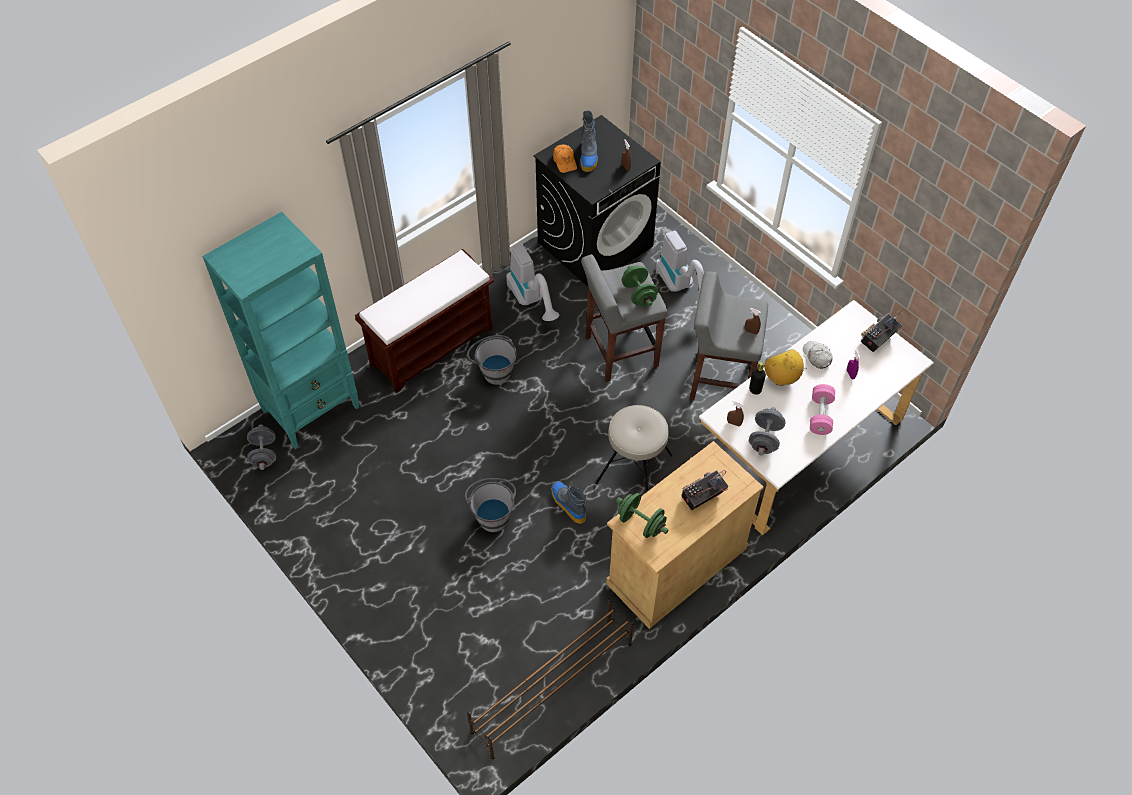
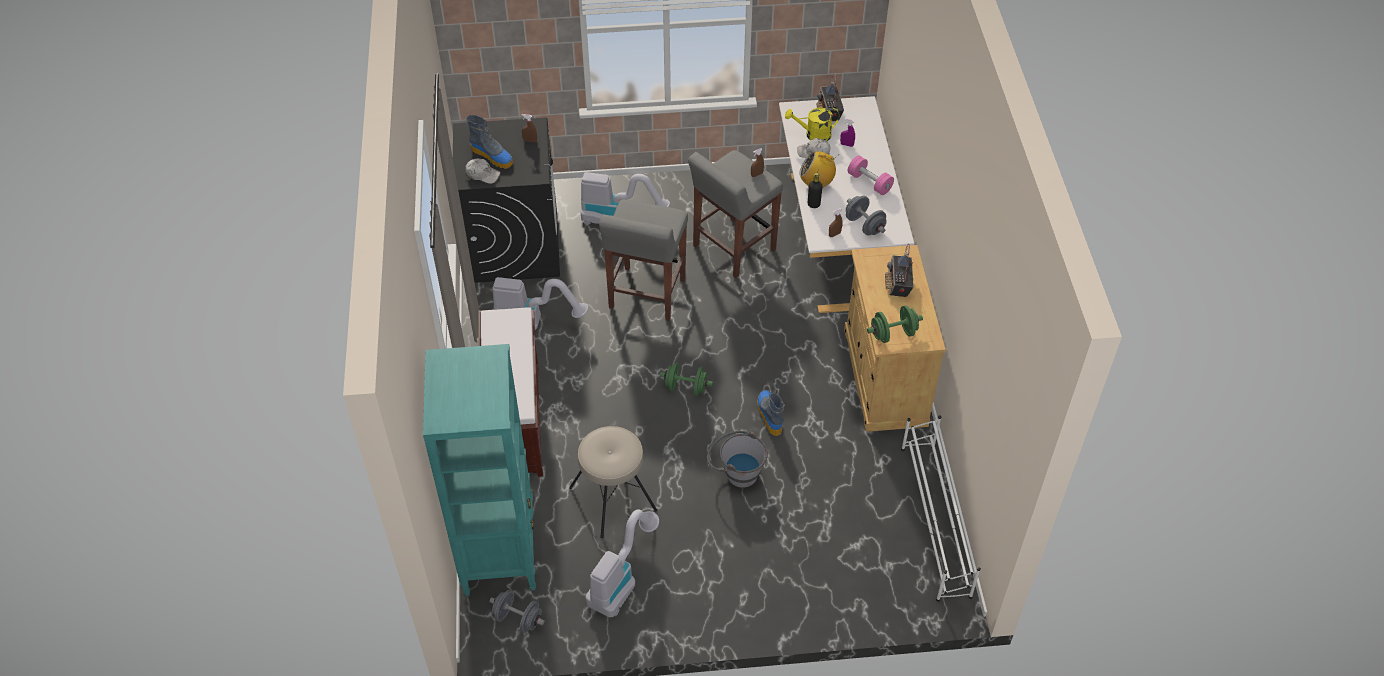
camera: 55 degrees left, 5 degrees down
(339, 496) = (621, 579): none -> vacuum cleaner
(493, 370) = (584, 390): grey bucket -> none
(551, 687) = (935, 521): brown shoe rack -> white shoe rack
(565, 162) = (482, 174): orange cap -> white cap
(567, 504) = (769, 415): boot -> boot turned 75 degrees clockwise
(635, 469) = (772, 351): beige stool -> beige stool (613, 498)
(639, 294) = (655, 218): green dumbbell -> green dumbbell (686, 387)
(838, 344) = (813, 135): none -> yellow watering can

